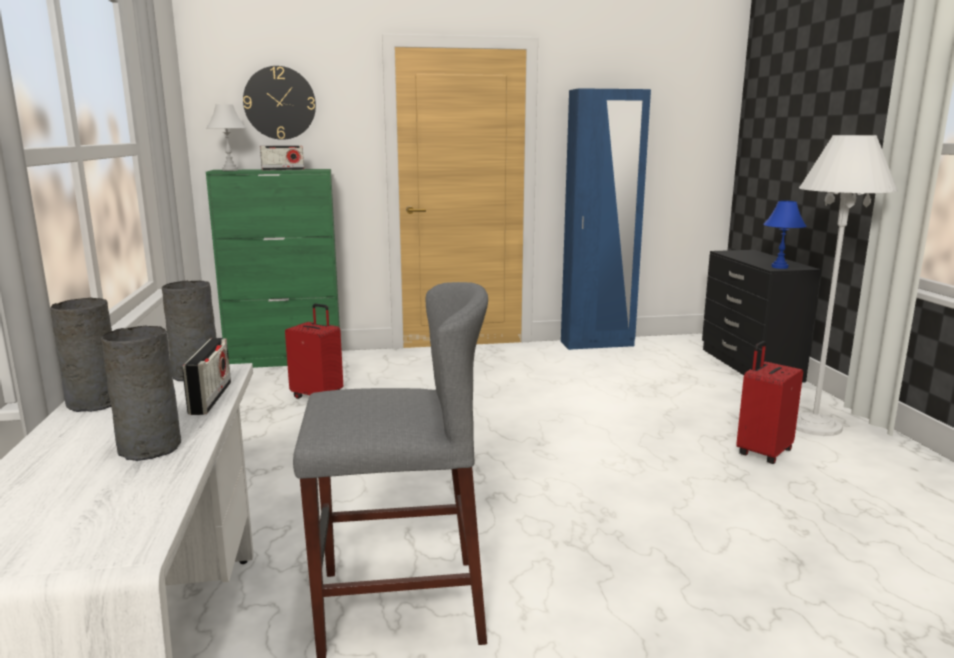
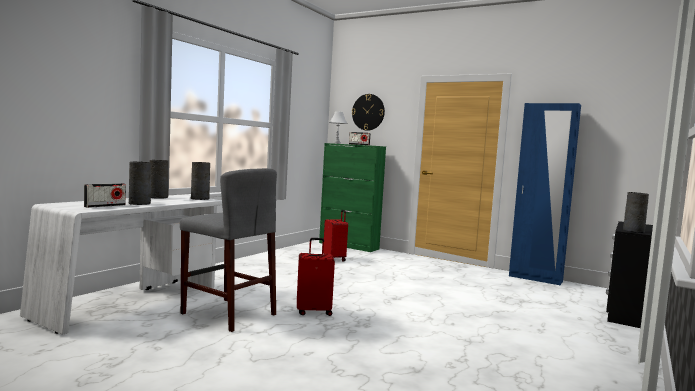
camera: 40 degrees right, 10 degrees down
(210, 398) = (184, 202): radio -> radio (105, 206)
(762, 452) = (516, 340): red suitcase -> red suitcase (314, 311)
(780, 267) = (633, 231): blue table lamp -> grey vase
(814, 425) = (593, 345): white floor lamp -> none

